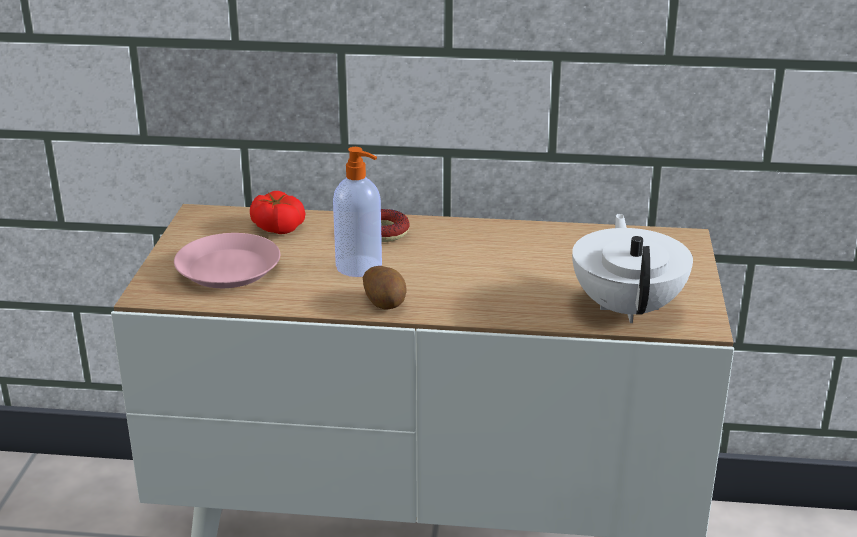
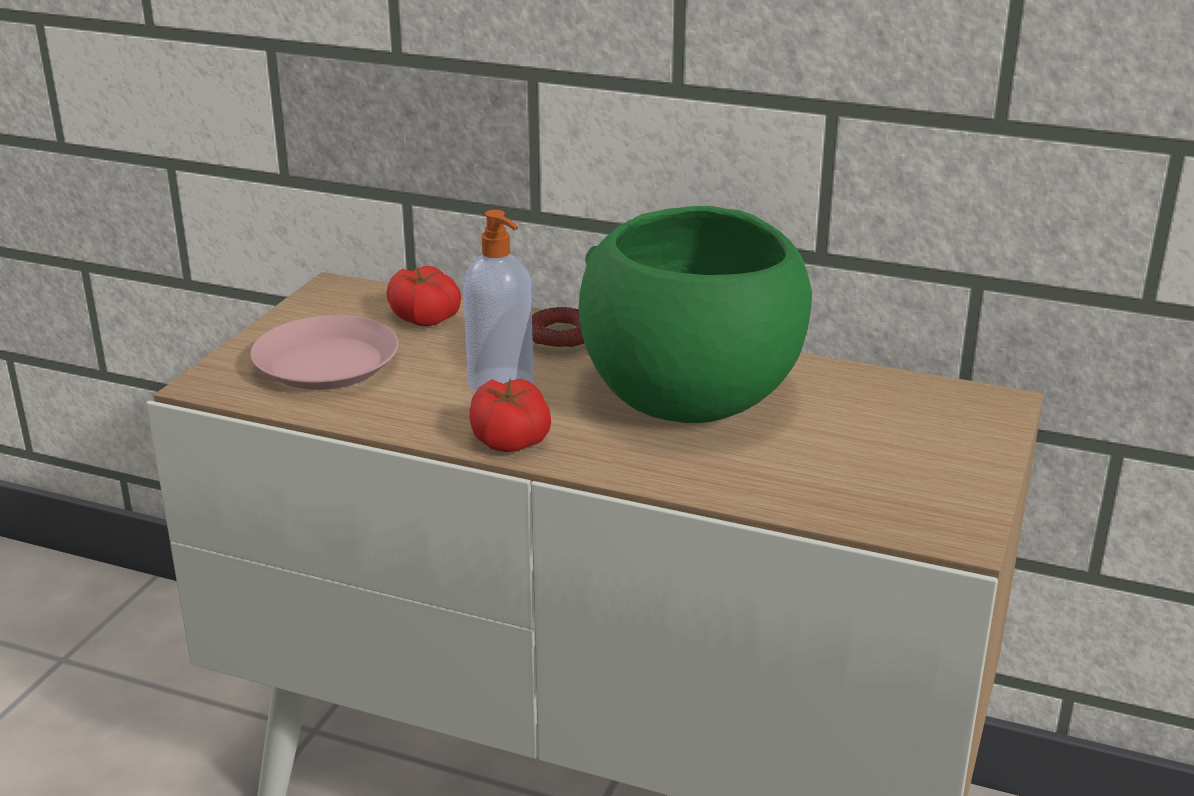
camera: 15 degrees right, 0 degrees up
(385, 302) = (509, 437): potato -> tomato
(487, 257) = (688, 393): none -> green bowl
(628, 307) = (858, 494): white teapot -> none

